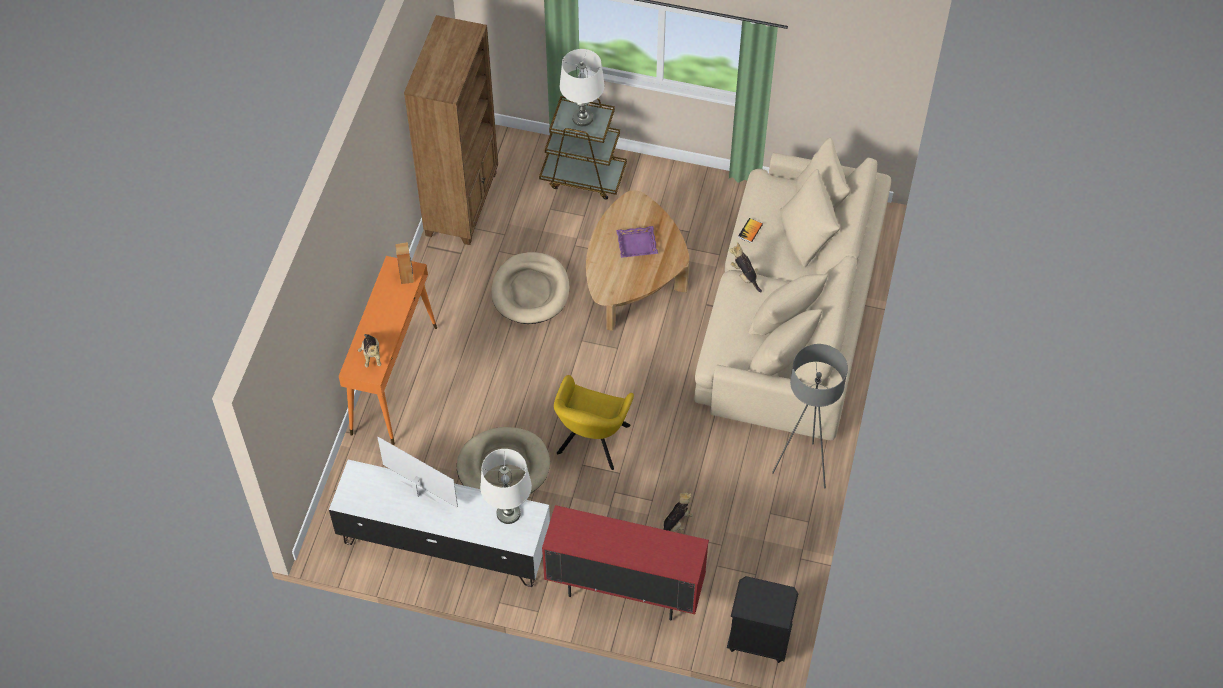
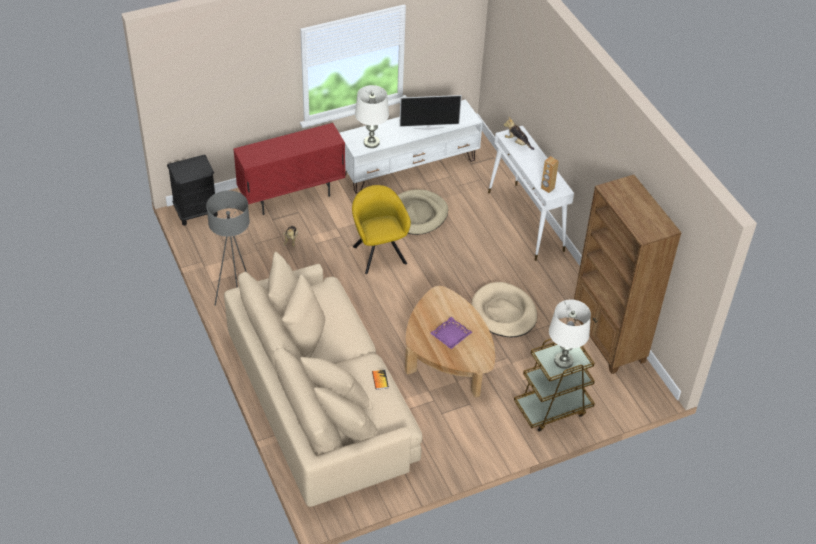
camera: 140 degrees right, 10 degrees down
(394, 379) = (526, 221): orange console table -> white console table
(745, 276) = (356, 347): plush toy -> none

